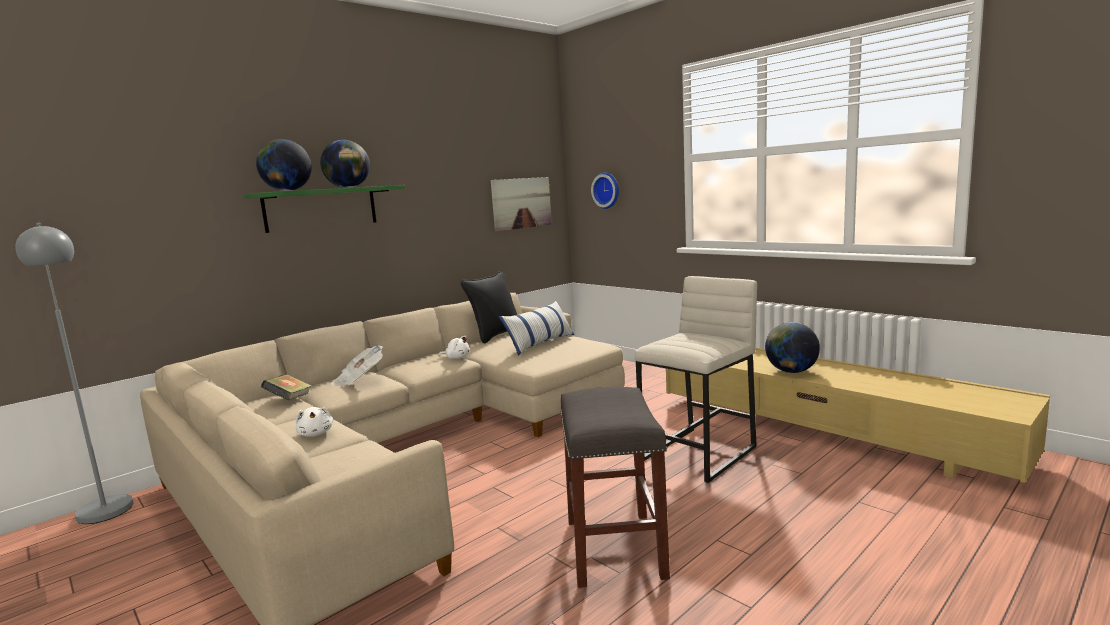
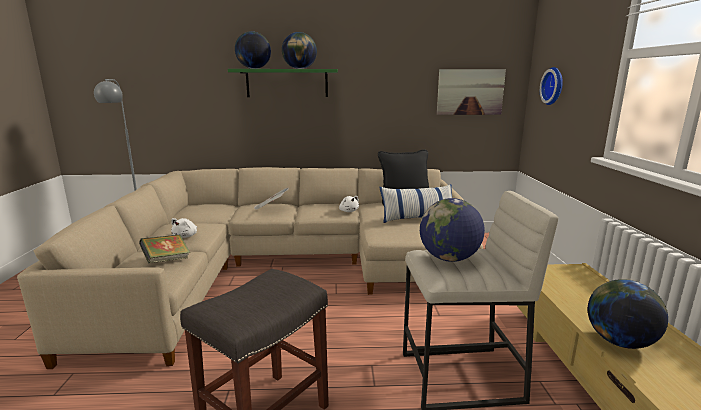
camera: 40 degrees right, 5 degrees up
(289, 400) = (223, 210): book -> book (166, 260)
(684, 340) = (449, 258): none -> globe

